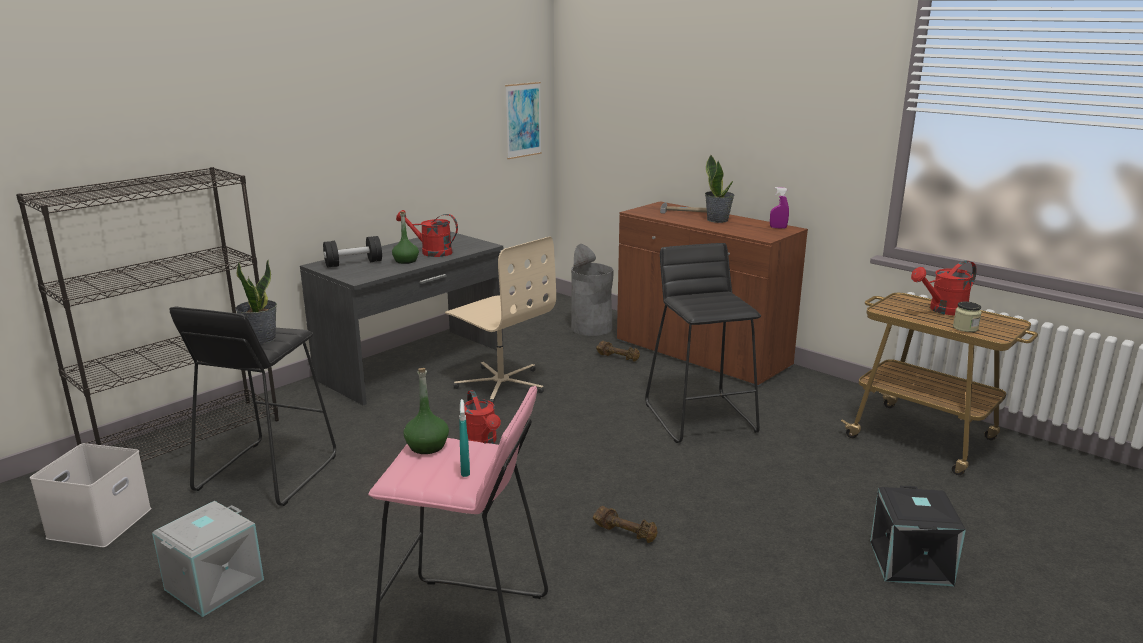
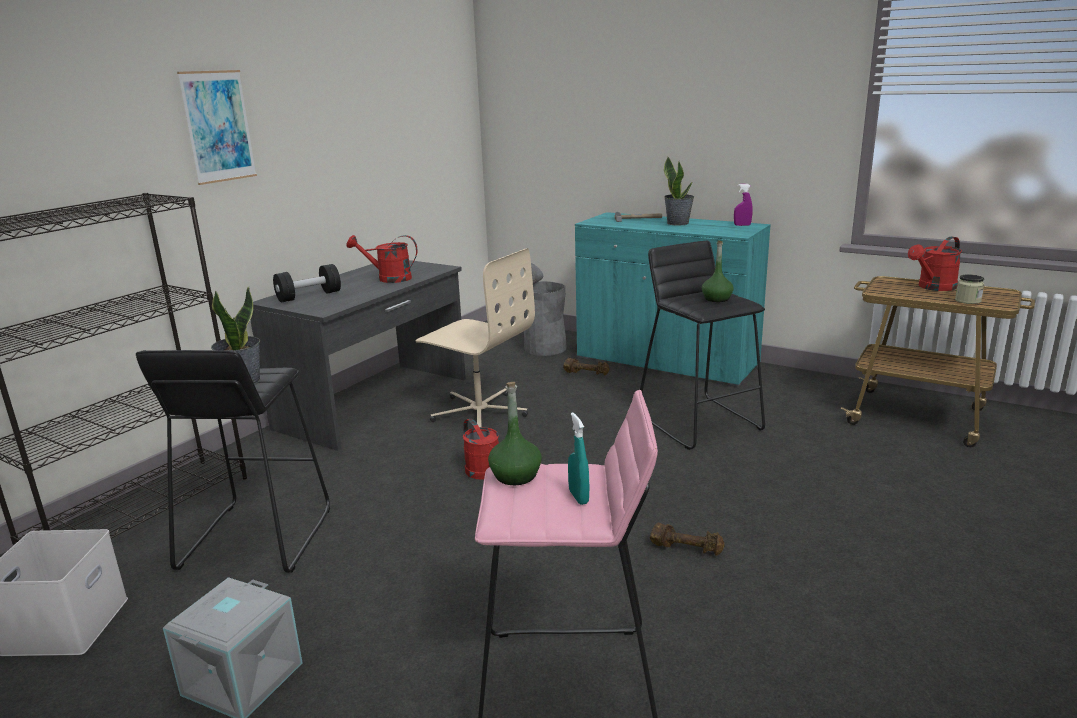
camera: 10 degrees left, 0 degrees up
(406, 261) = (366, 289): green bottle -> green bottle (716, 299)
(523, 120) = (453, 139): picture -> picture (218, 126)
(701, 353) = (666, 361): brown cabinet -> turquoise cabinet
(912, 563) = (982, 538): black storage box -> none

